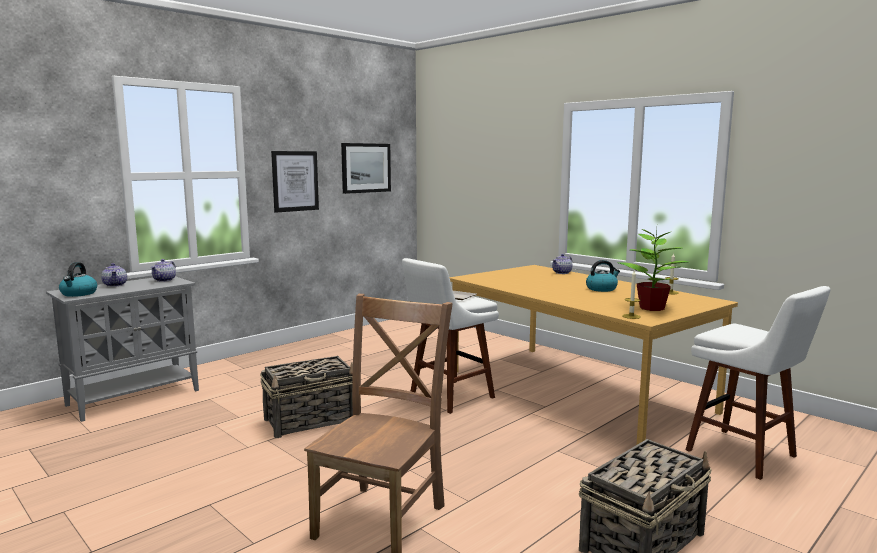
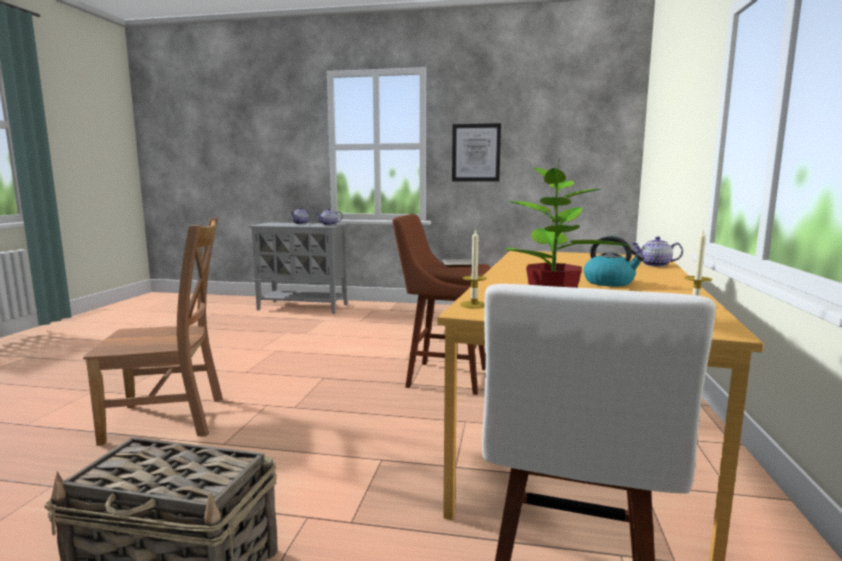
camera: 55 degrees right, 0 degrees up
(79, 294) = (268, 224): kettle -> none
(311, 420) = (324, 351): basket -> none
(366, 168) = (564, 140): picture -> none
(448, 397) = (442, 377): white stool -> brown stool

